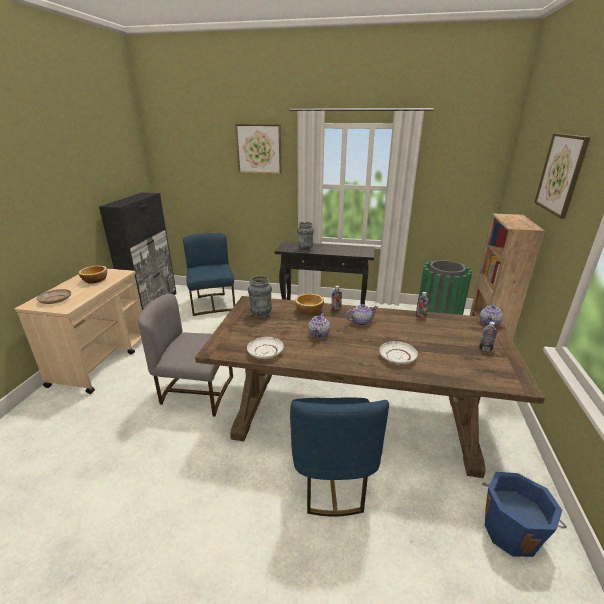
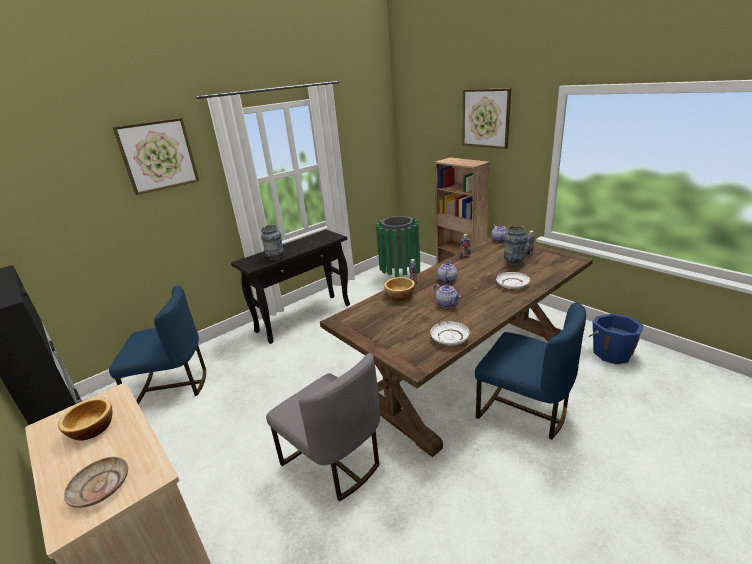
camera: 50 degrees left, 0 degrees up
(196, 393) = (334, 461): grey chair -> grey chair turned 90 degrees counterclockwise
(213, 304) = (172, 387): blue chair -> blue chair turned 150 degrees clockwise
(261, 314) = (376, 321): vase -> vase (513, 262)

